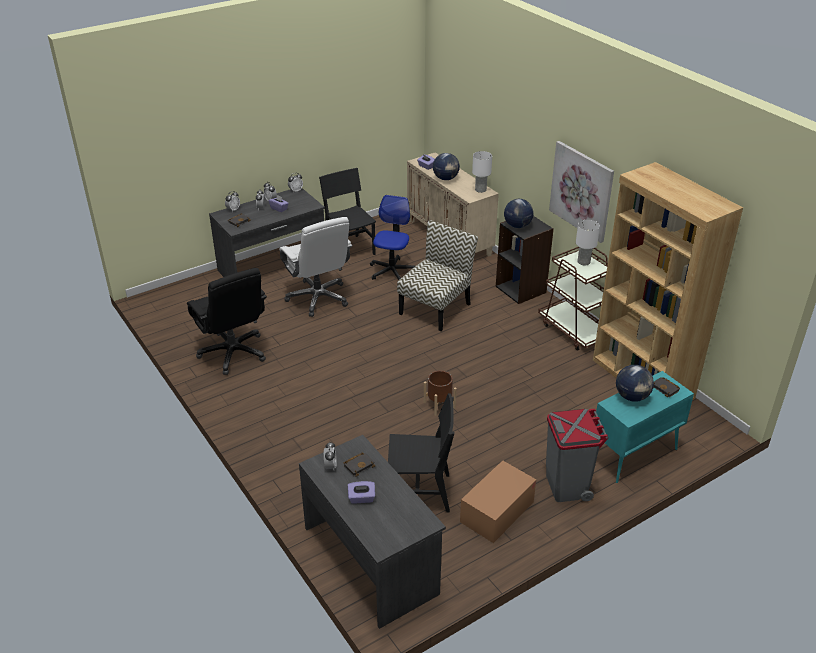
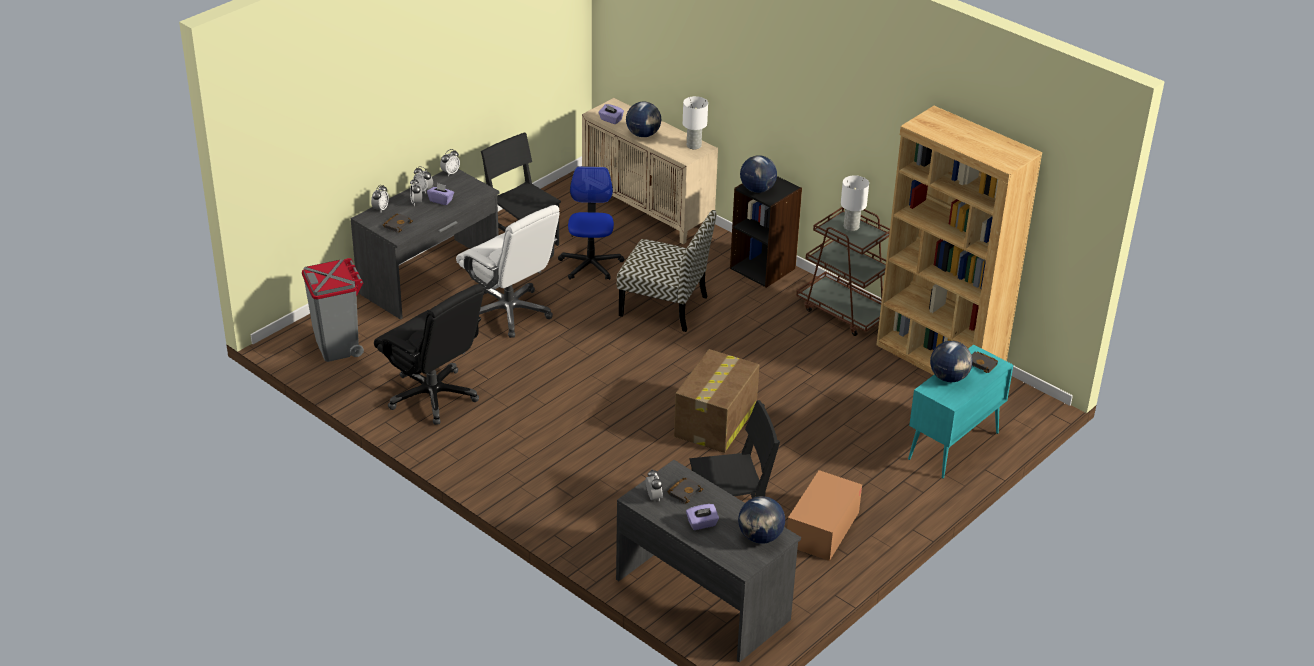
camera: 15 degrees left, 0 degrees up
(408, 520) = (760, 537): none -> globe
(435, 308) = (665, 306): chair -> chair turned 90 degrees clockwise
(439, 405) = (715, 422): brown planter -> cardboard box
(567, 485) = (890, 489): grey trash can -> grey trash can (338, 346)
(581, 191) = (838, 140): picture -> none

